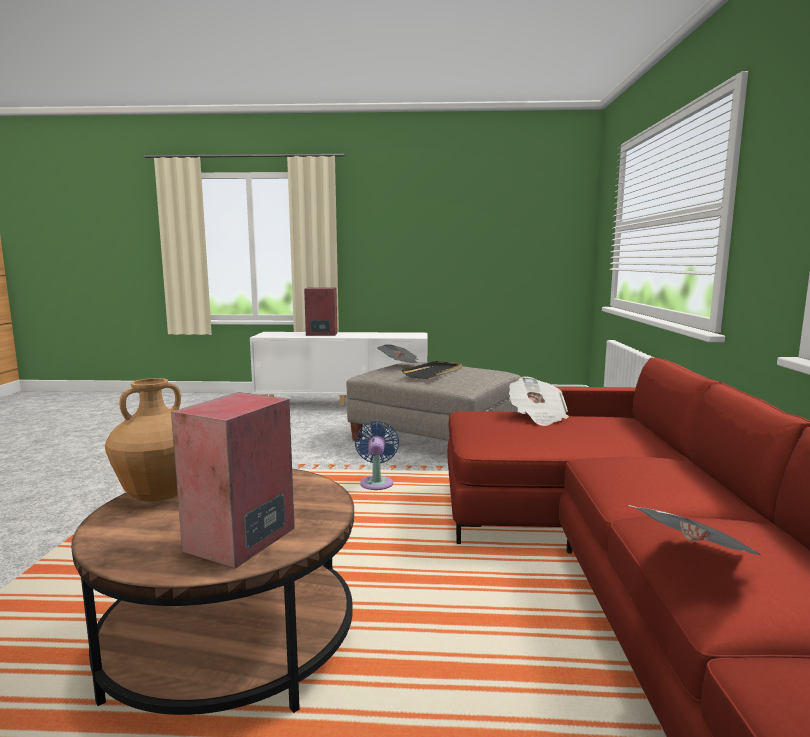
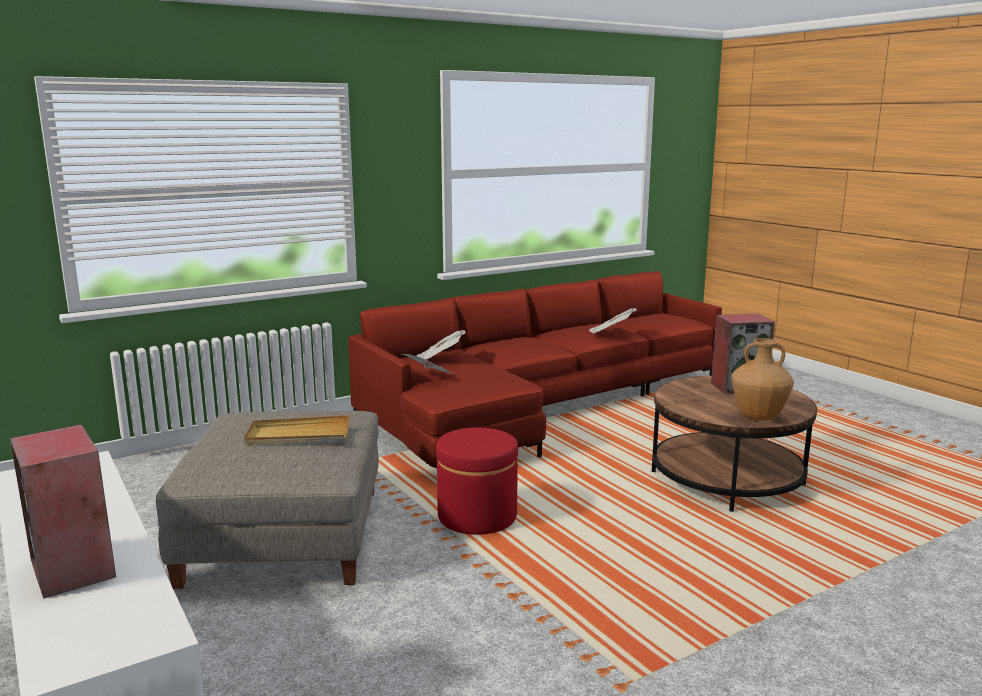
camera: 125 degrees left, 5 degrees up
(377, 482) = (477, 516): blue fan -> red ottoman
(399, 365) = (254, 469): newspaper -> newspaper (439, 359)
(434, 372) = (298, 435): black tray -> beige tray

